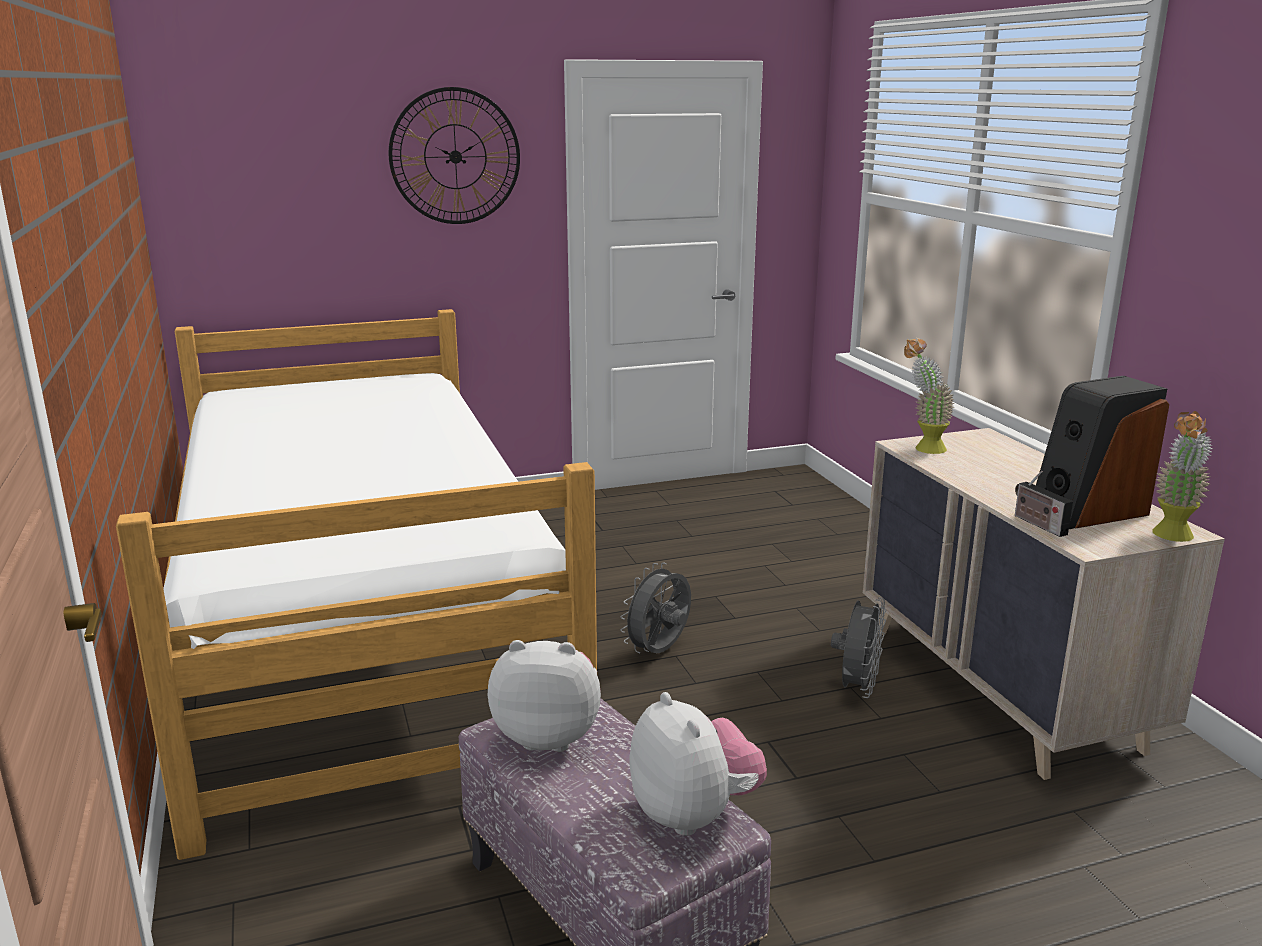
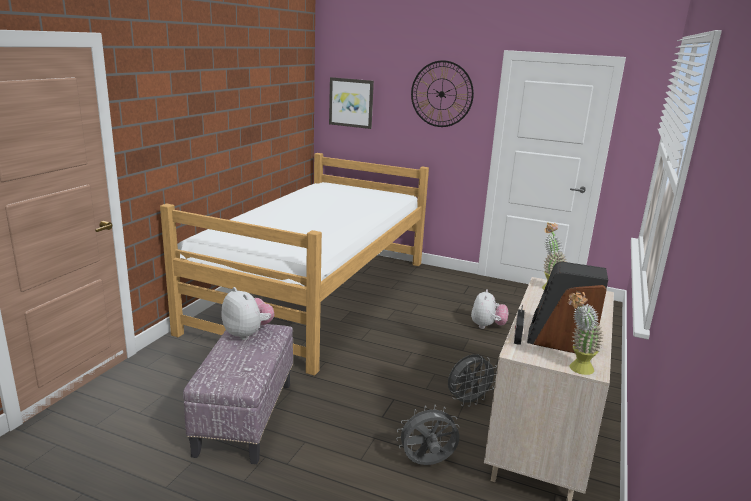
camera: 40 degrees right, 0 degrees up
(247, 198) = (351, 102): none -> picture
(659, 652) = (407, 348): grey fan -> grey fan (427, 463)
(694, 814) = (242, 377): plush toy -> plush toy (487, 326)

